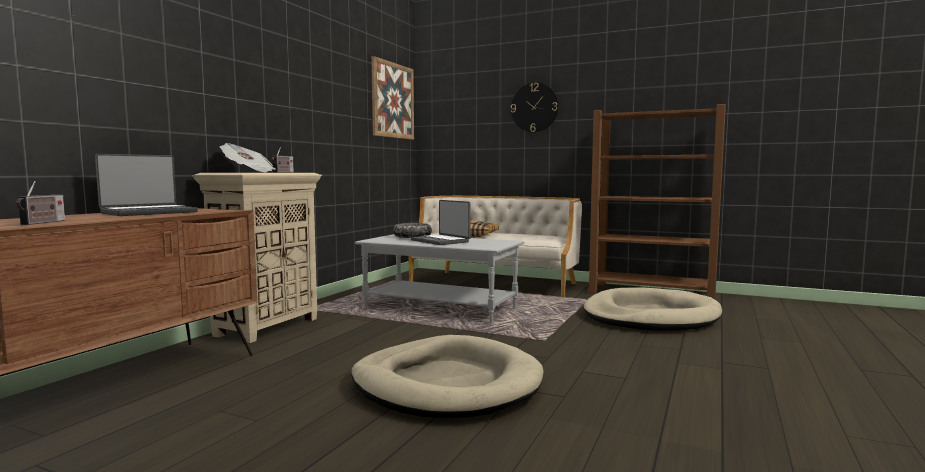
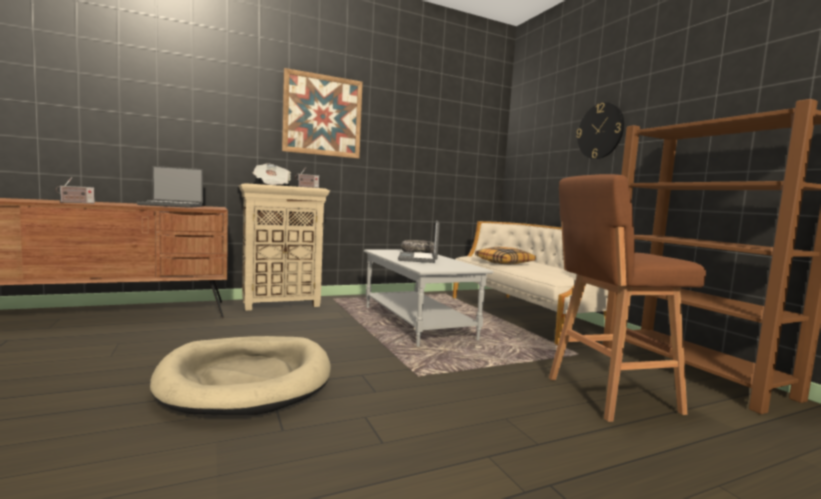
camera: 40 degrees right, 0 degrees up
(392, 100) = (472, 132): picture -> picture (322, 115)
(650, 317) = (608, 395): beige dog bed -> brown stool

